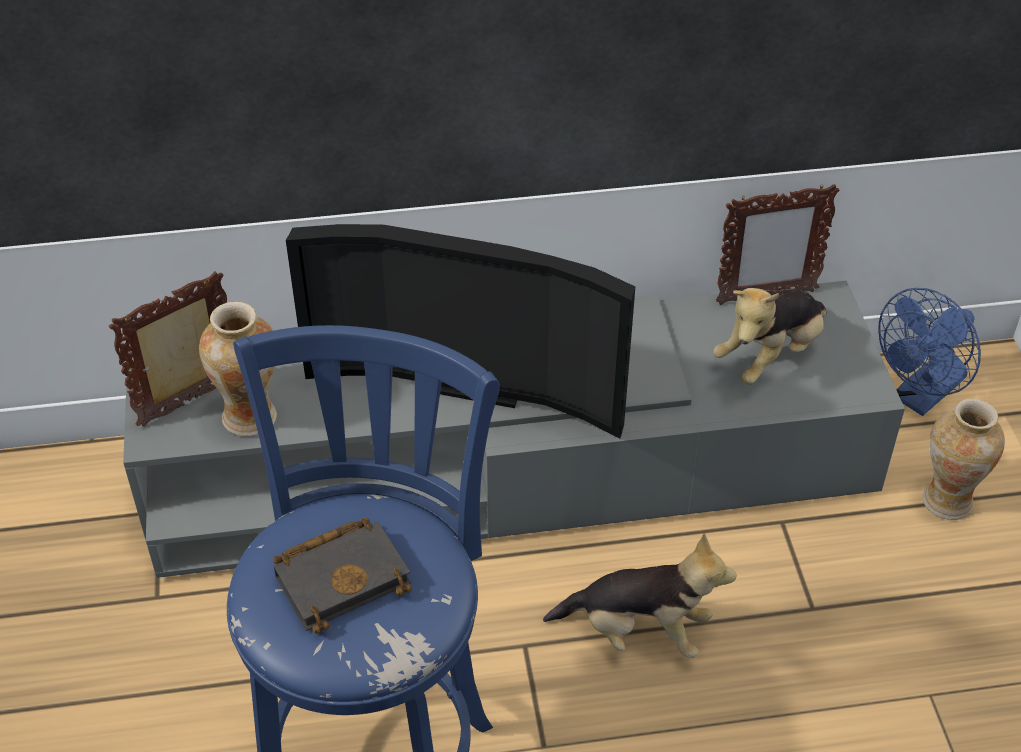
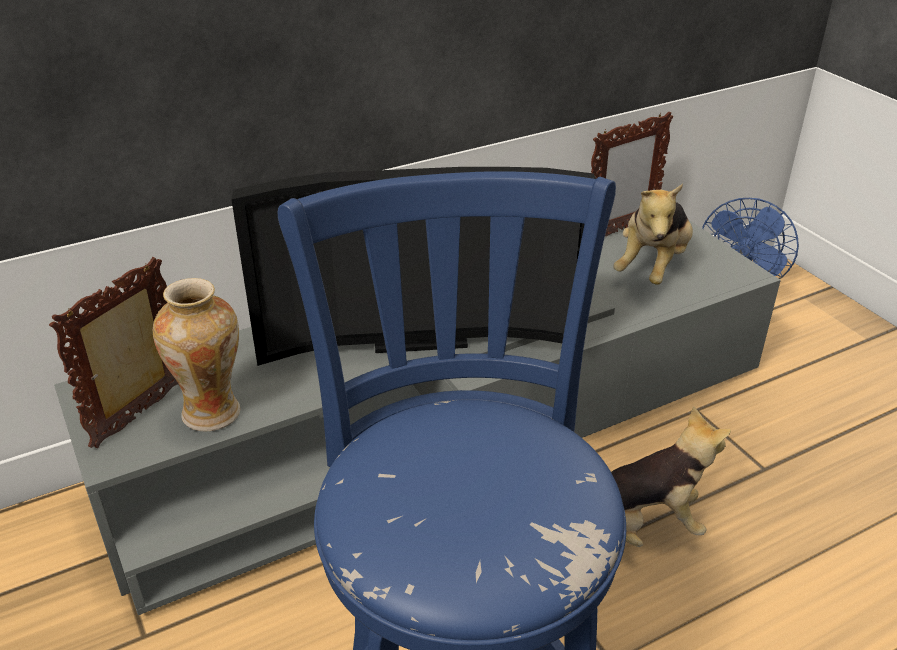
camera: 20 degrees left, 10 degrees down
(344, 576) = (462, 484): black book -> none
(947, 500) = (807, 363): vase -> none

